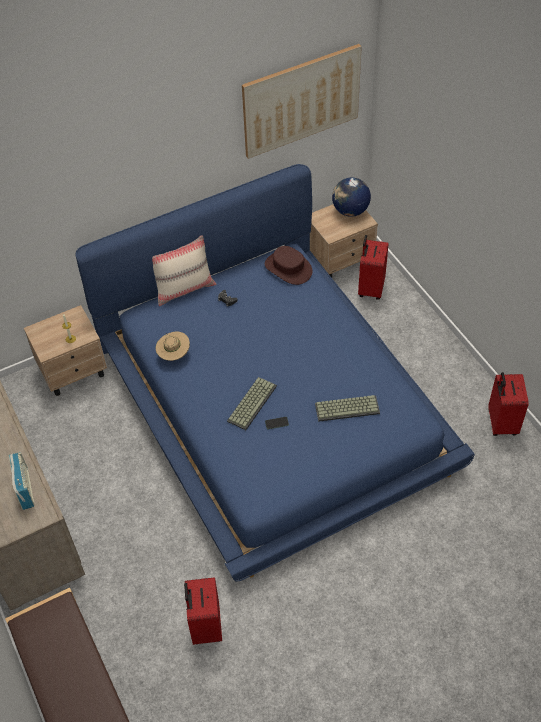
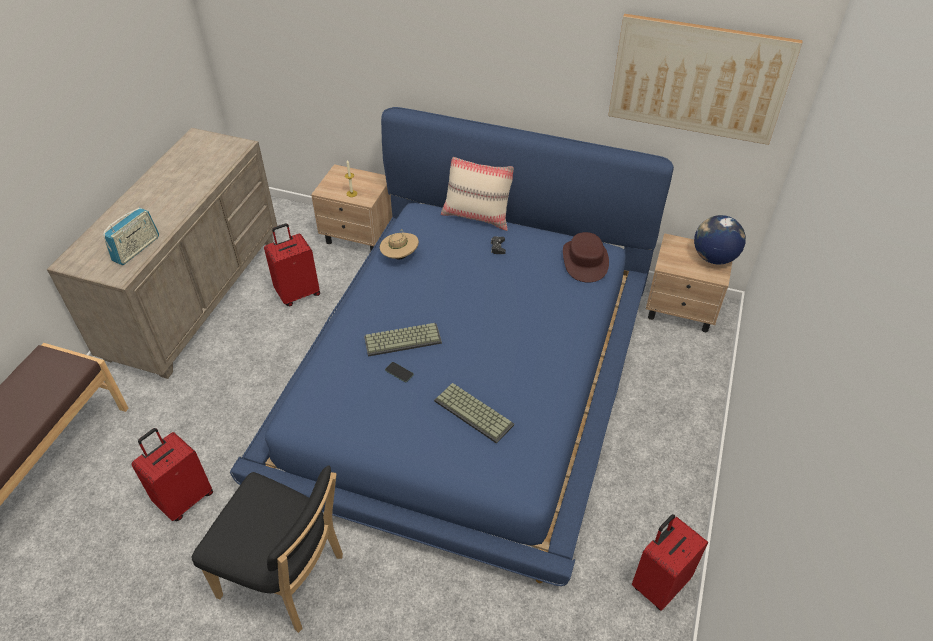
camera: 45 degrees right, 5 degrees down
(326, 602) = (287, 578): none -> black chair
(370, 288) = (680, 354): red suitcase -> red suitcase (298, 293)

